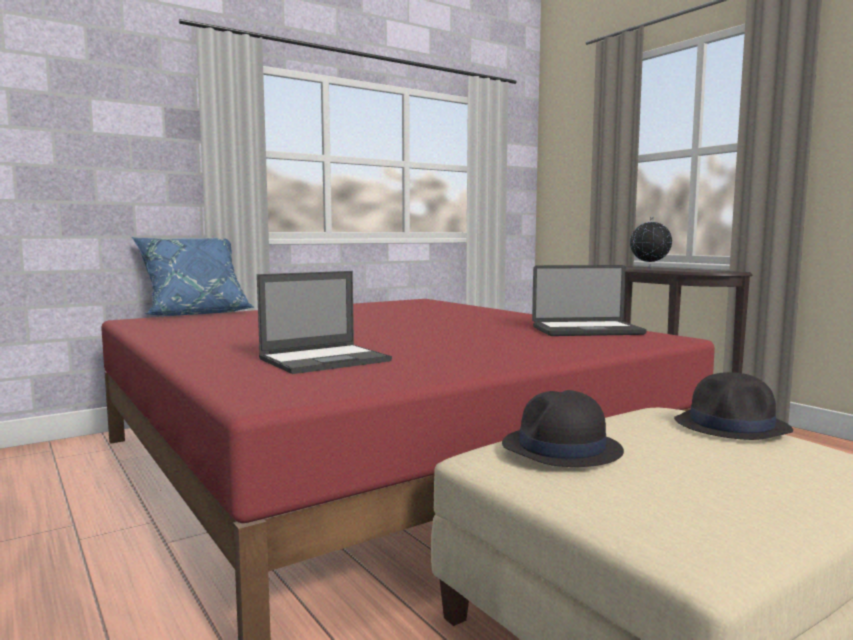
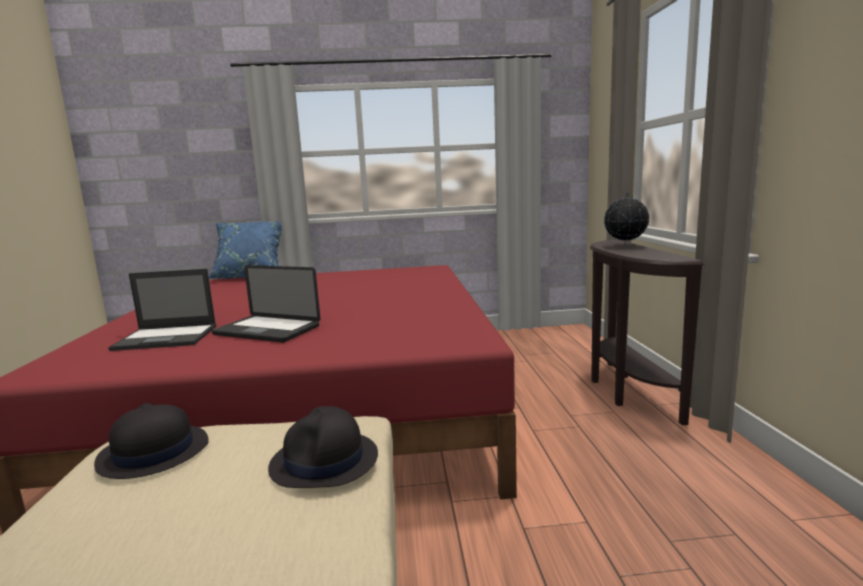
camera: 30 degrees right, 5 degrees up
(587, 331) = (435, 322): laptop -> laptop (267, 330)

